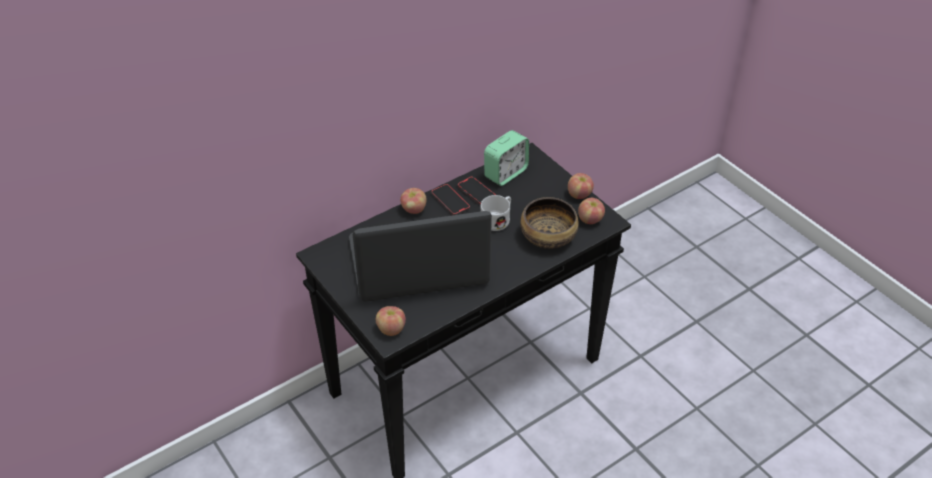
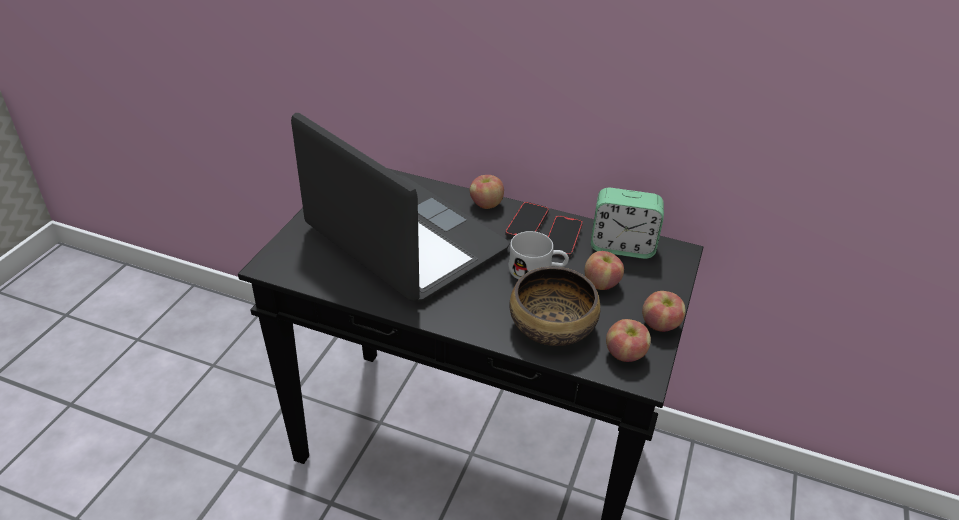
camera: 55 degrees right, 5 degrees down
(391, 329) = (285, 261): apple -> apple (601, 283)

